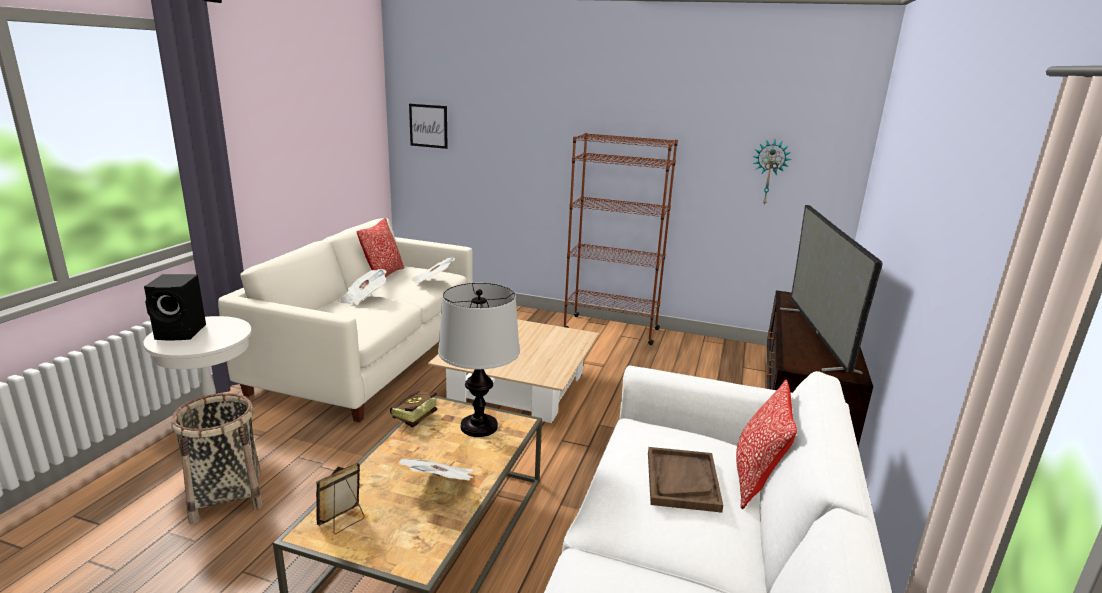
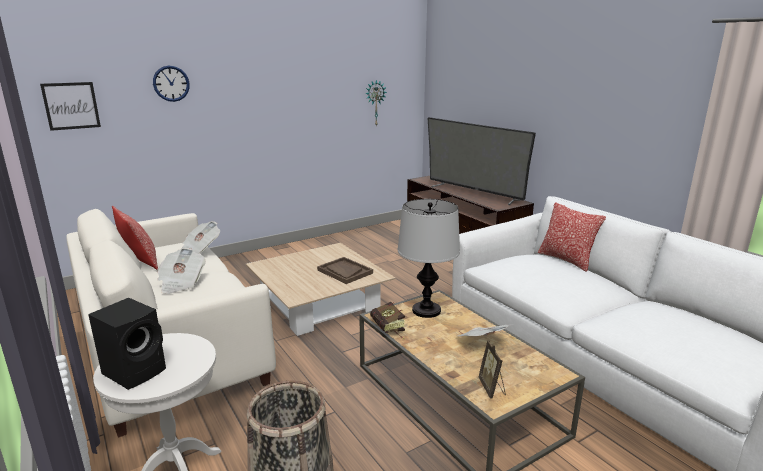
camera: 50 degrees left, 0 degrees up
(512, 115) = (171, 83): none -> wall clock
(611, 329) = (299, 248): brown bookcase -> none
(682, 480) = (556, 273): brown tray -> brown tray (344, 271)

